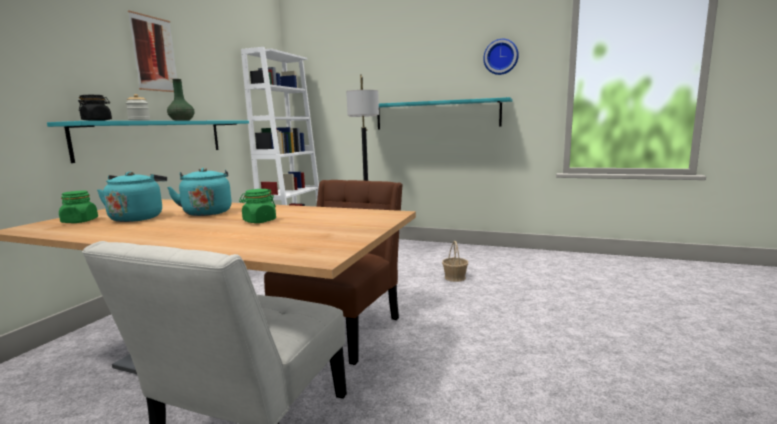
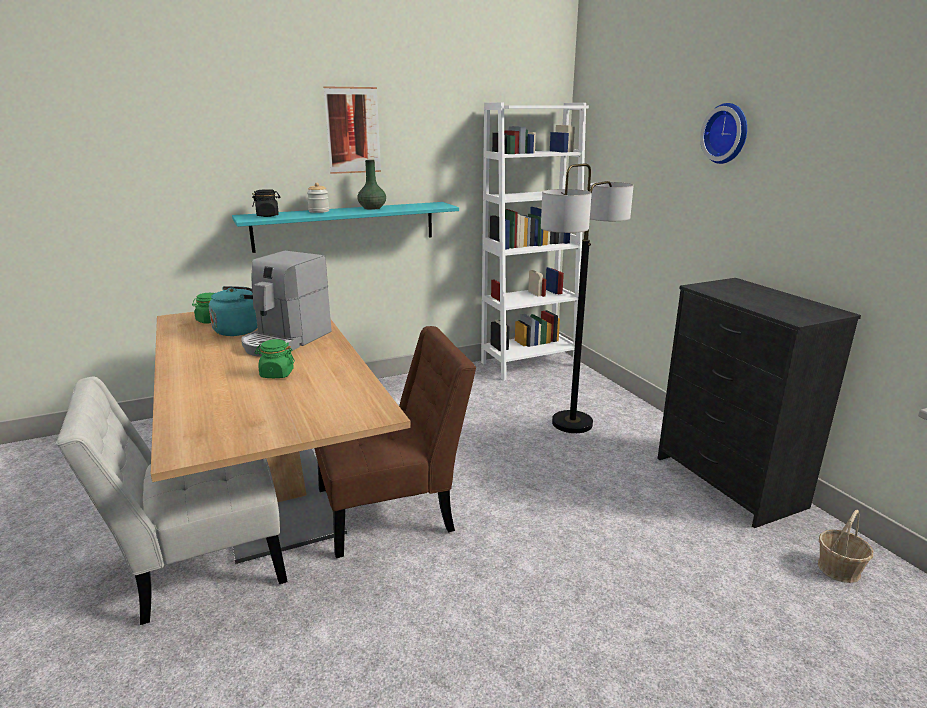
camera: 45 degrees right, 10 degrees up
(207, 212) = (286, 340): turquoise kettle -> coffee machine
(436, 115) = (740, 229): turquoise shelf -> none
(455, 277) = (617, 512): basket -> basket (839, 569)
(473, 251) = (727, 482): none -> black dresser
(501, 57) = (870, 138): wall clock -> wall clock (727, 133)

